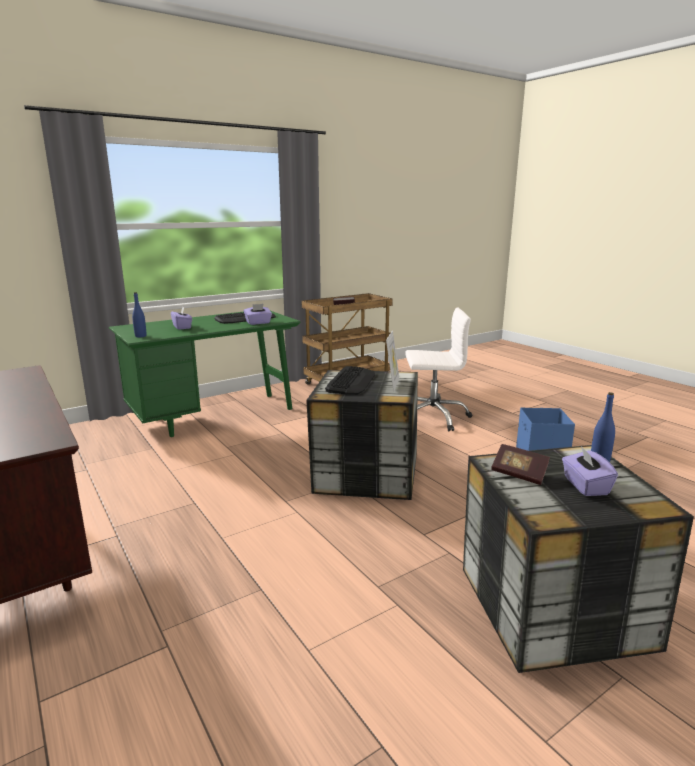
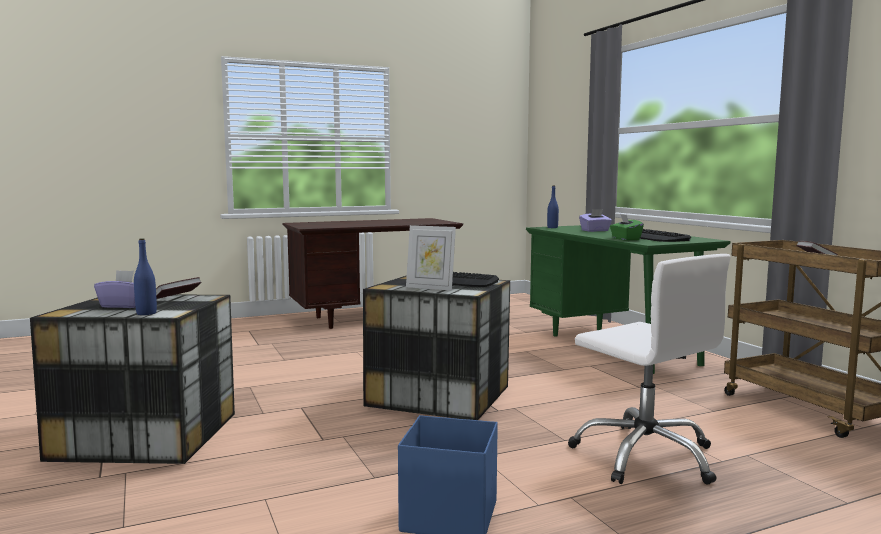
camera: 100 degrees right, 10 degrees down
(258, 323) = (625, 239): purple tissue box -> green tissue box
(432, 416) = (645, 456): white office chair -> white office chair turned 45 degrees counterclockwise

